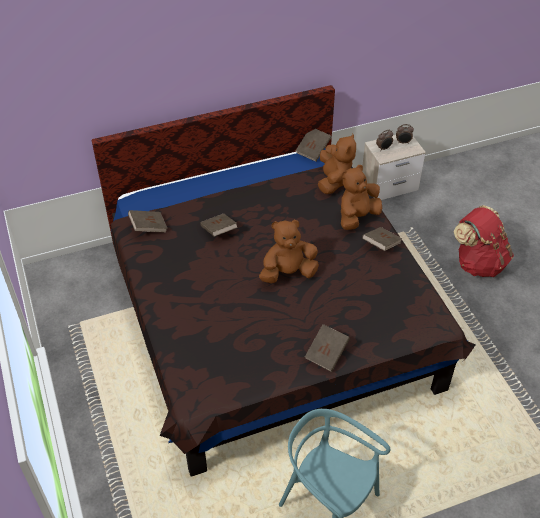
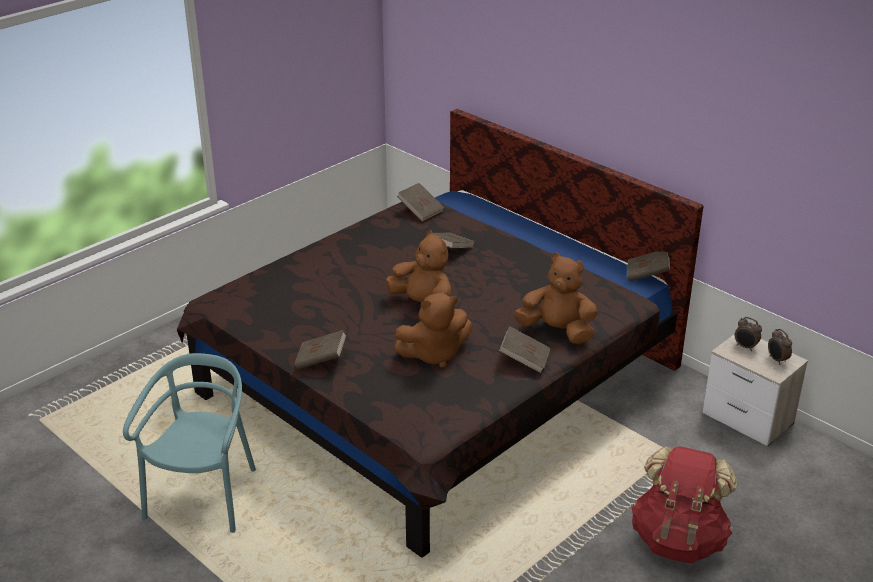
camera: 65 degrees right, 15 degrees down
(333, 180) = (606, 300): brown plush toy -> brown plush toy (434, 354)

